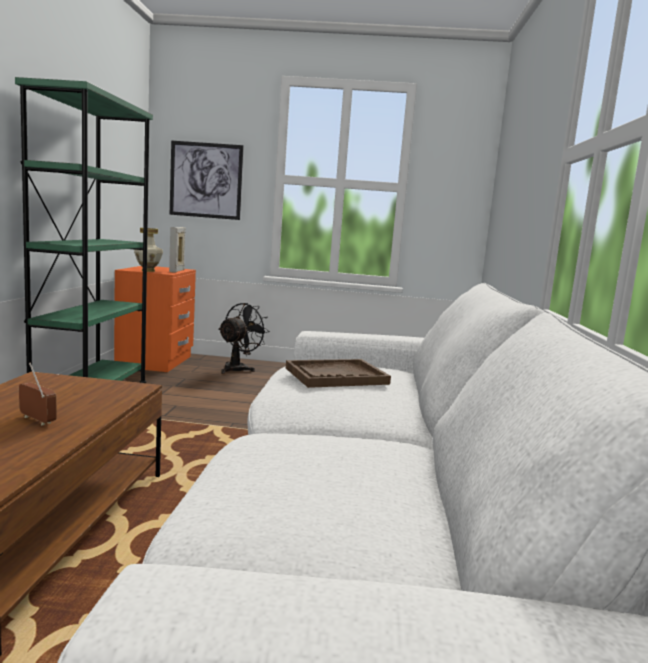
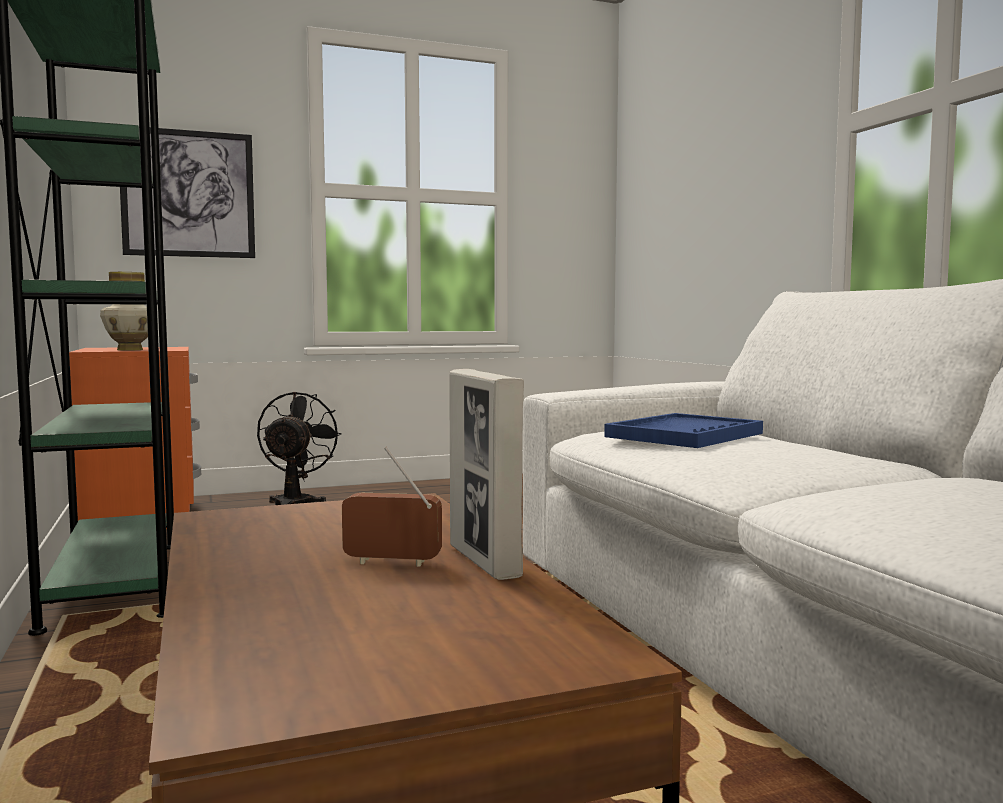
camera: 25 degrees left, 5 degrees down
(177, 271) = (173, 348): picture frame -> picture frame (484, 561)
(336, 376) = (684, 435): brown tray -> blue tray

